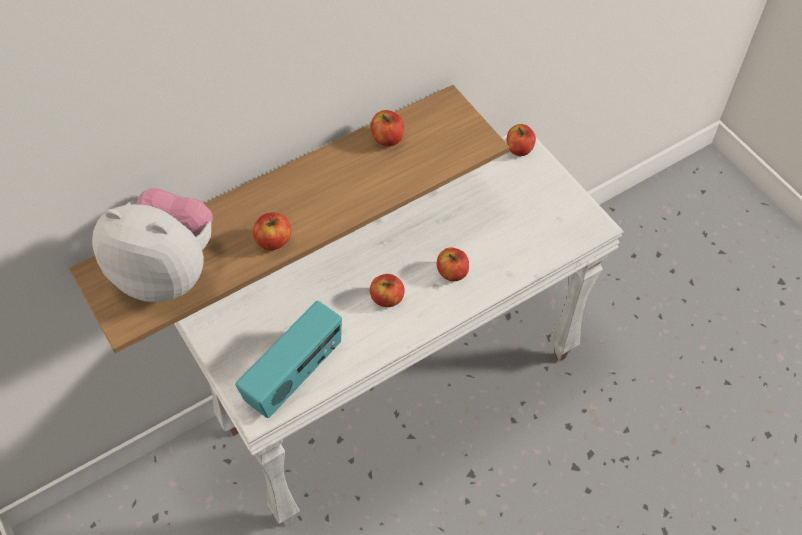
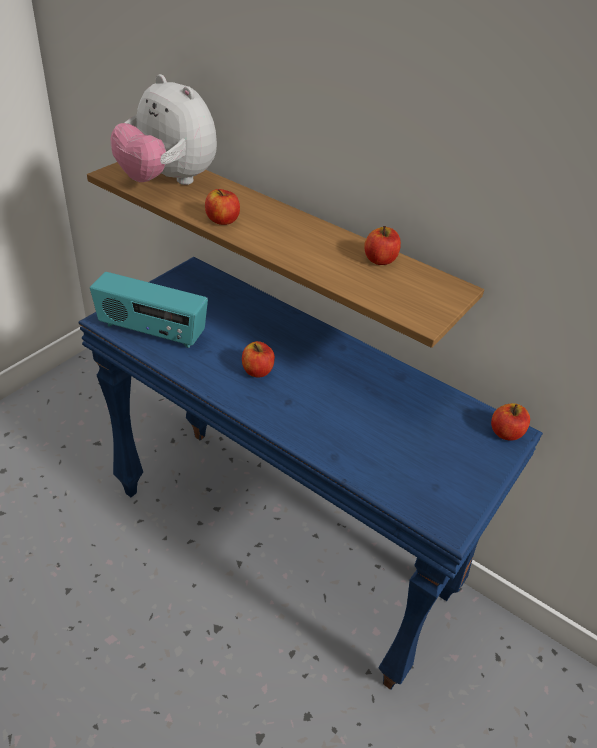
camera: 65 degrees right, 15 degrees down
(167, 271) = (167, 181): plush toy -> plush toy turned 135 degrees clockwise
(400, 391) = (283, 541): white console table -> blue console table
(452, 272) = (311, 410): apple -> none

